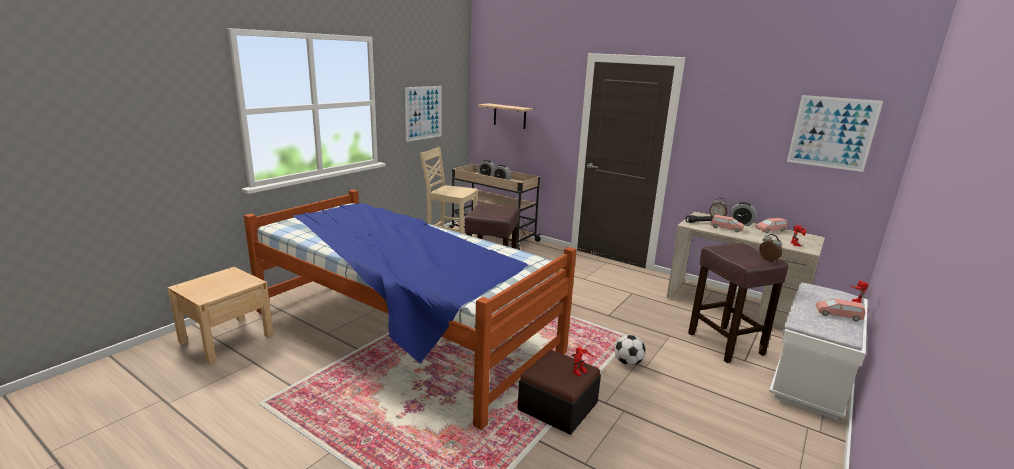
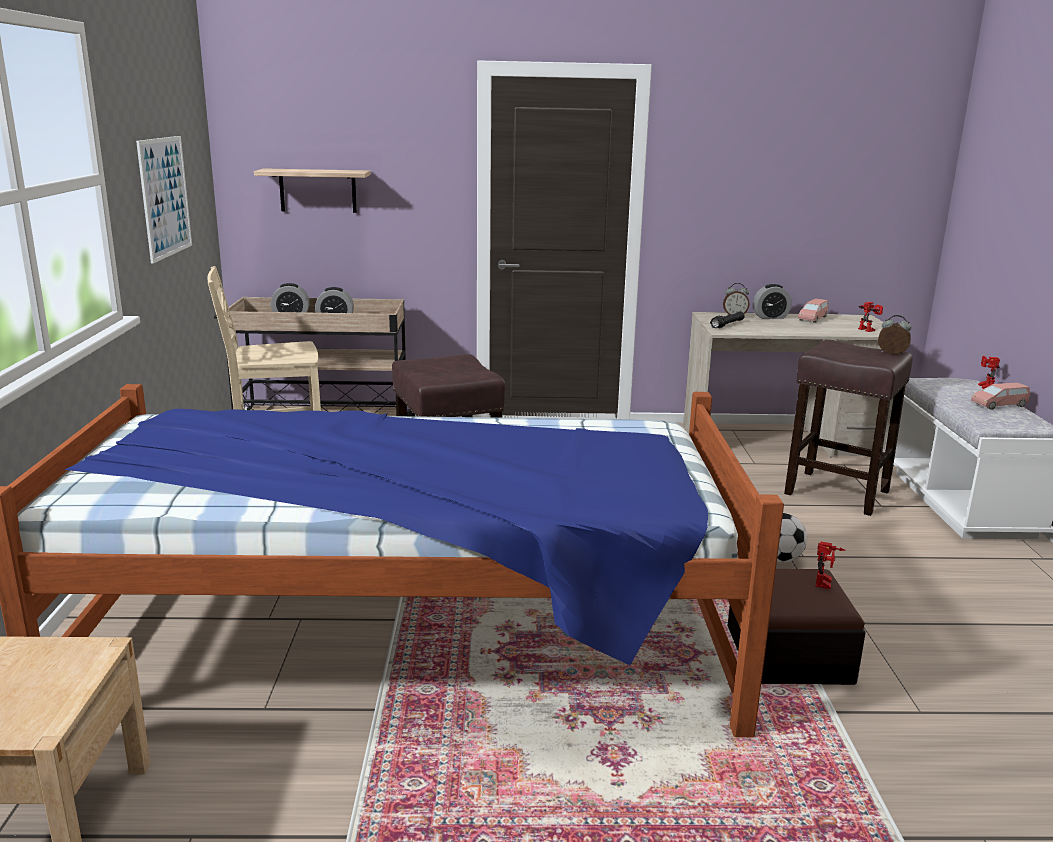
camera: 35 degrees left, 0 degrees up
(726, 228) = (769, 327): pink toy car -> none
(832, 132) = (866, 167): picture -> none

